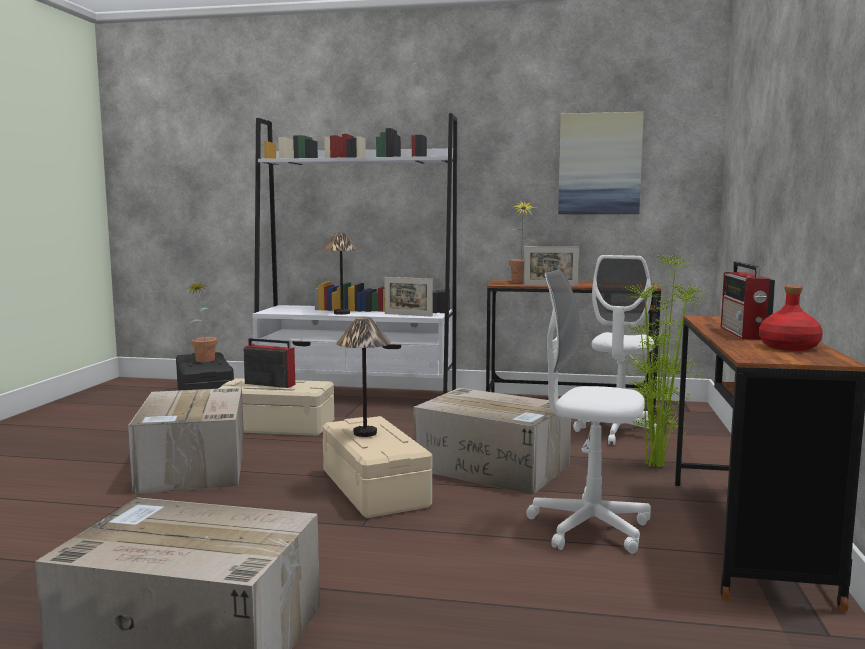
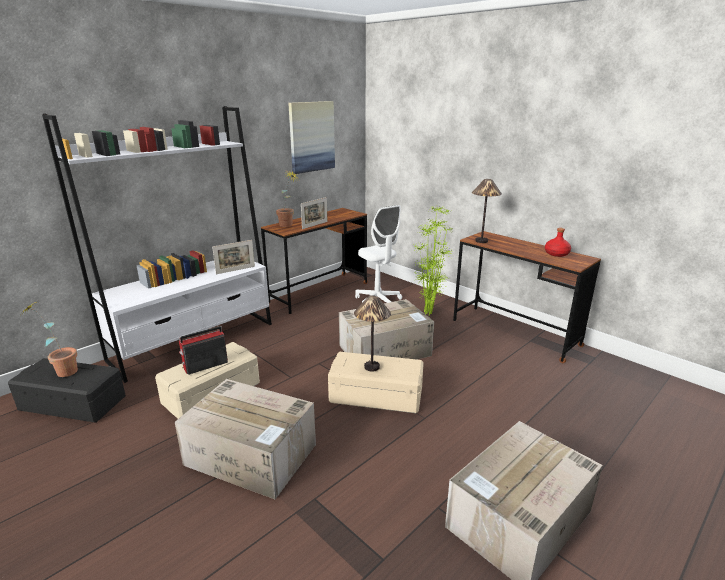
camera: 55 degrees left, 15 degrees up
(341, 313) = (185, 285): table lamp -> table lamp (481, 241)
(589, 528) = (481, 359): white office chair -> none
(744, 333) = (519, 248): radio -> none

